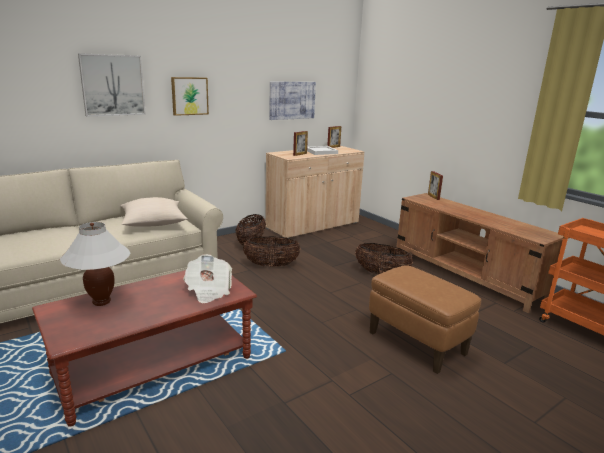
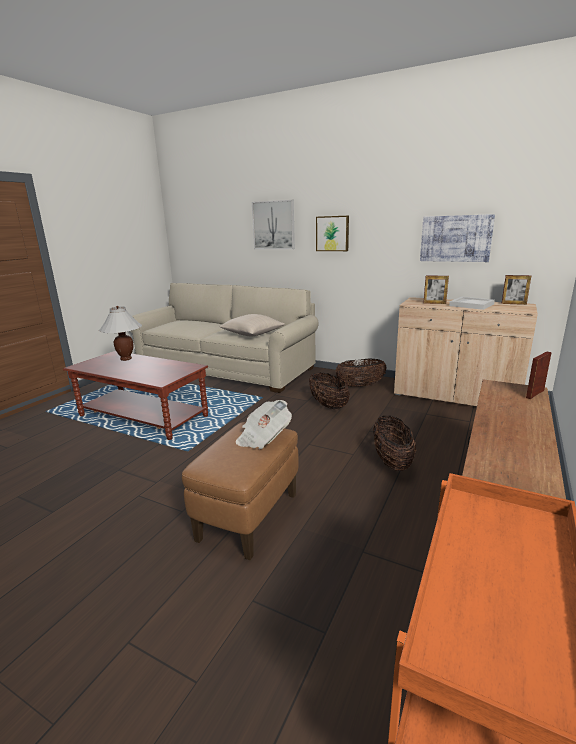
camera: 65 degrees right, 0 degrees up
(208, 290) = (157, 374): newspaper -> newspaper (263, 438)

